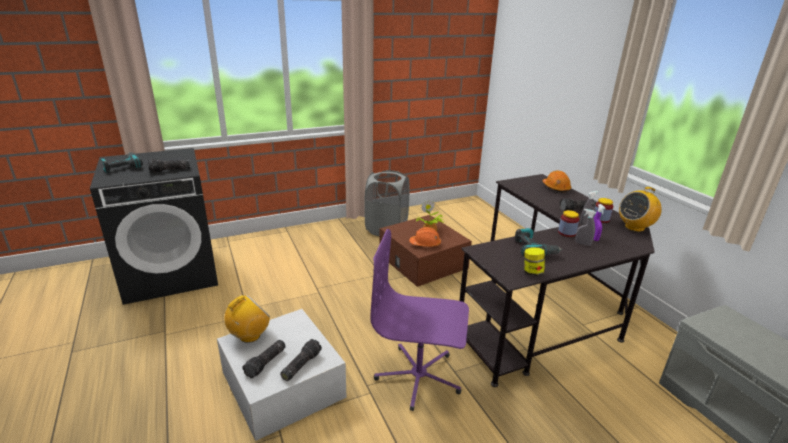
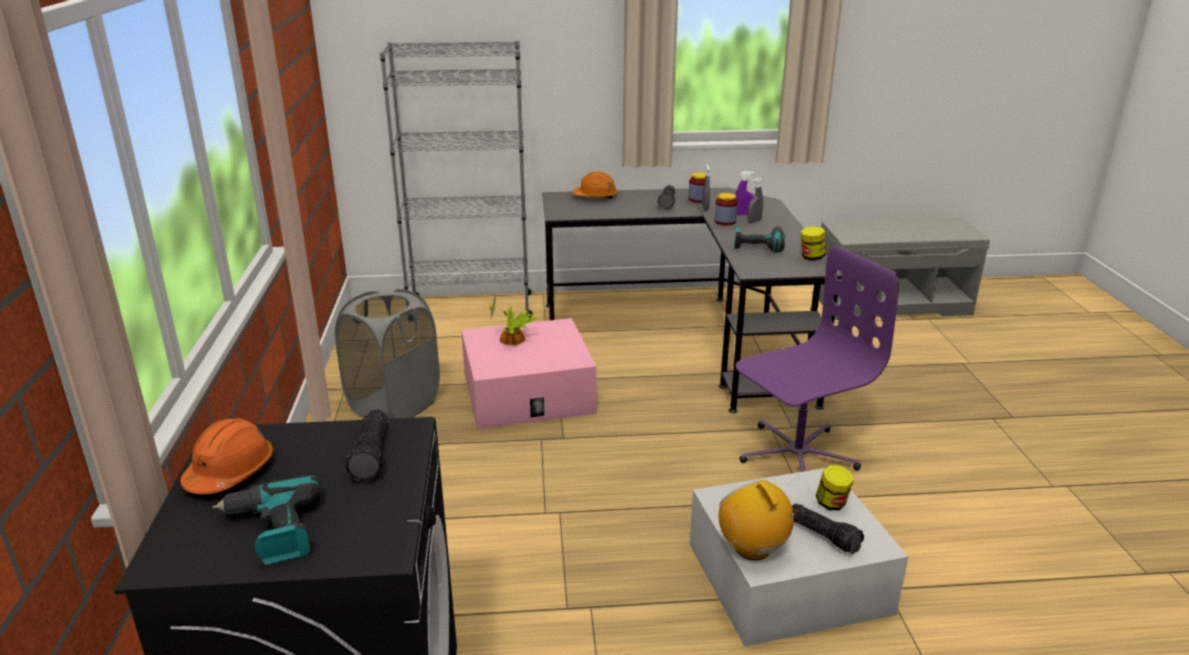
camera: 70 degrees left, 0 degrees up
(301, 365) = (832, 504): flashlight -> jar
(419, 377) = (796, 455): purple office chair -> purple office chair turned 150 degrees counterclockwise
(423, 261) = (528, 393): brown storage box -> pink storage box
(425, 244) = (557, 352): orange hard hat -> orange hard hat (230, 472)
(500, 225) = (470, 307): none -> grey bookcase
(634, 227) = (725, 192): radio -> none

